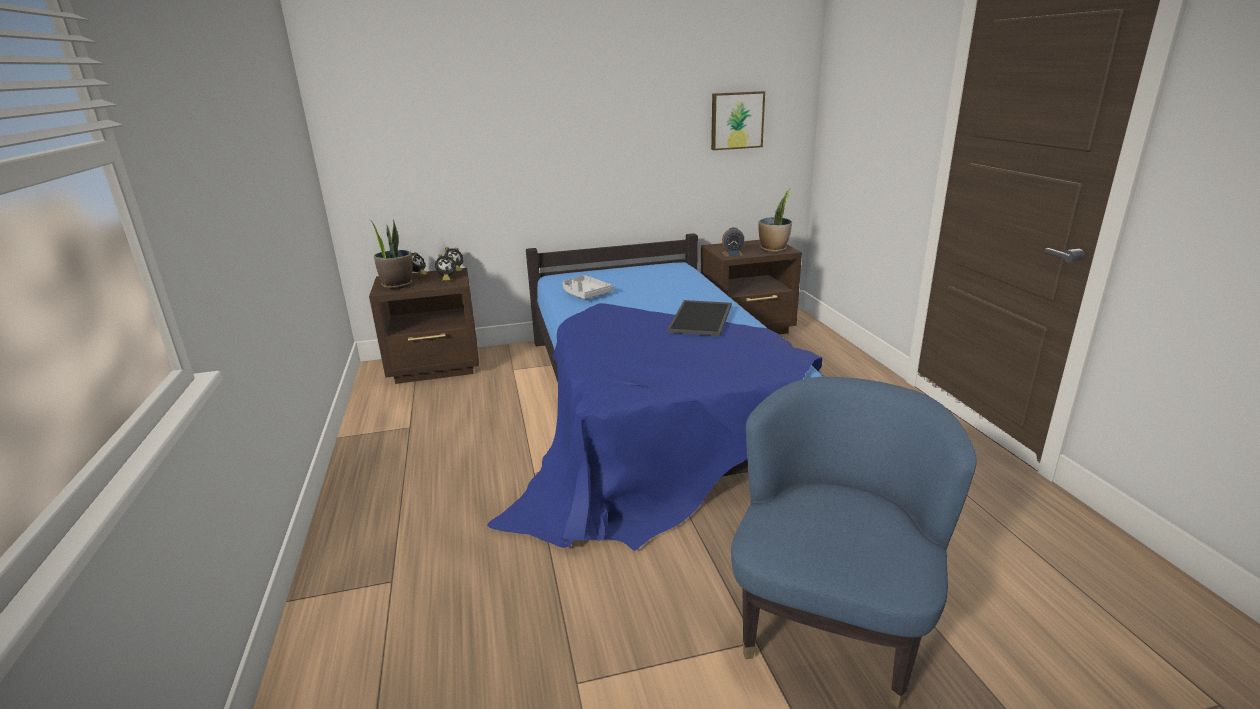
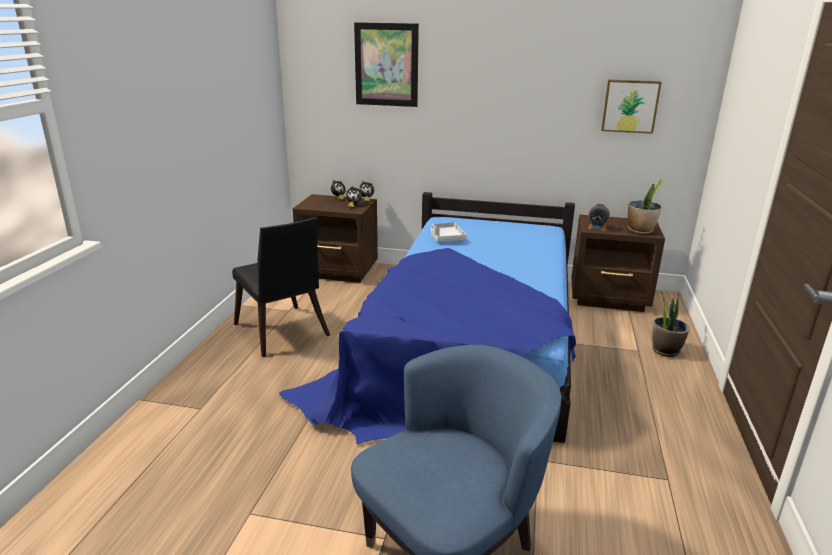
camera: 25 degrees right, 0 degrees up
(397, 285) = (317, 203): potted plant -> potted plant (665, 350)
(425, 456) = (282, 333): none -> black chair
(457, 96) = (386, 65): none -> picture
(702, 318) = (511, 279): tray -> none

